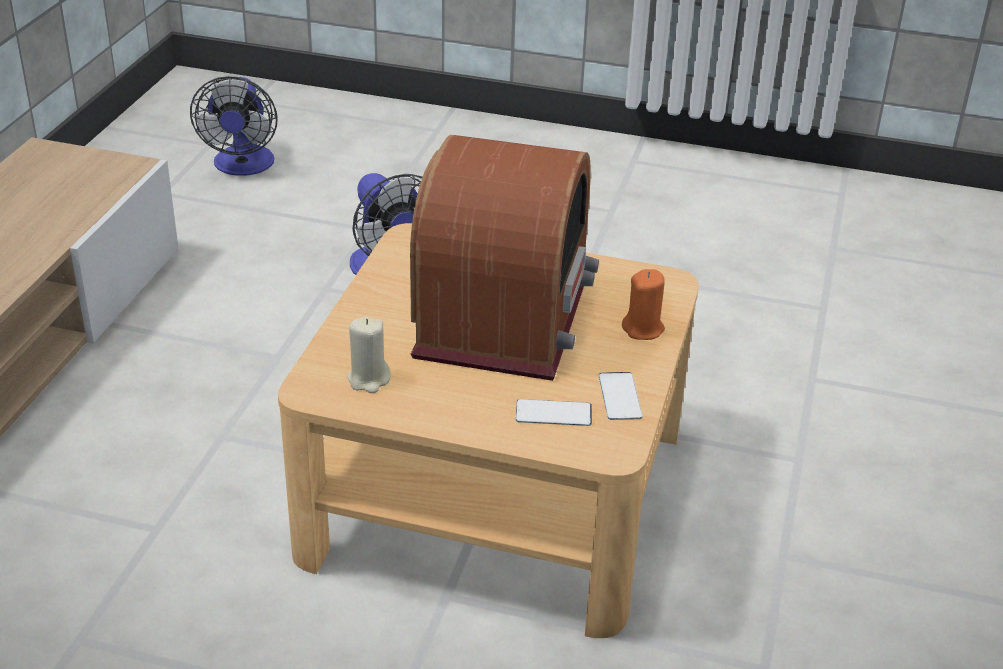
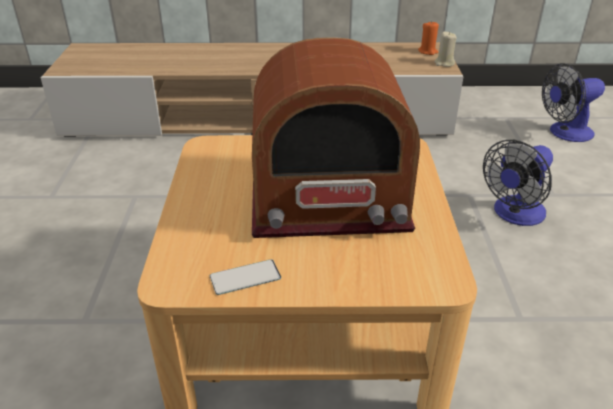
camera: 75 degrees right, 0 degrees up
(369, 379) = (224, 161): beige candle -> beige candle (444, 63)
(553, 413) = (210, 245): phone -> none
(643, 329) = (354, 277): orange candle -> orange candle (428, 52)

